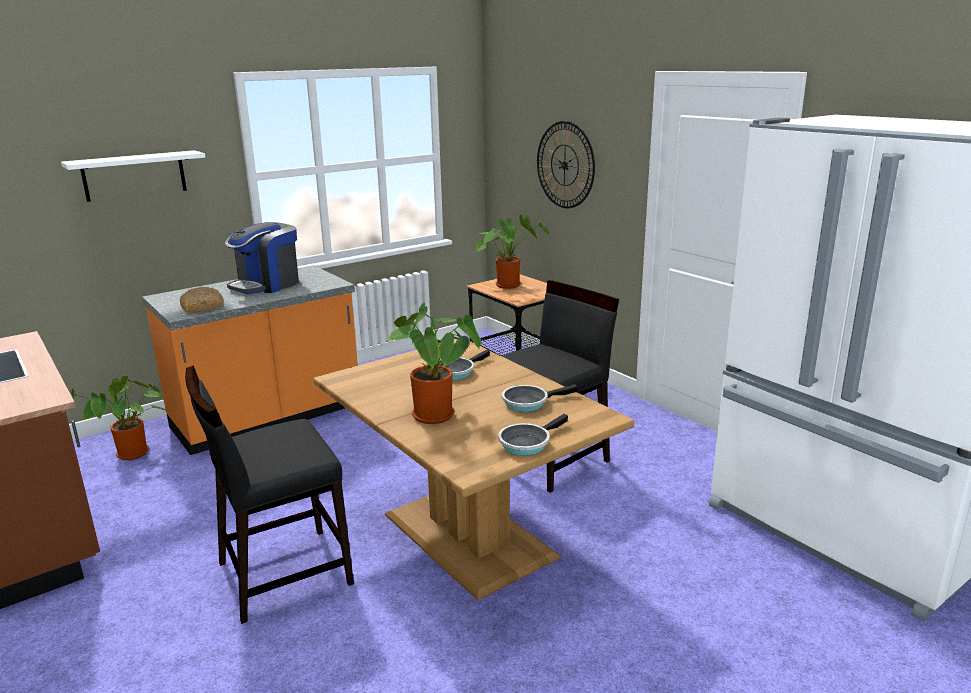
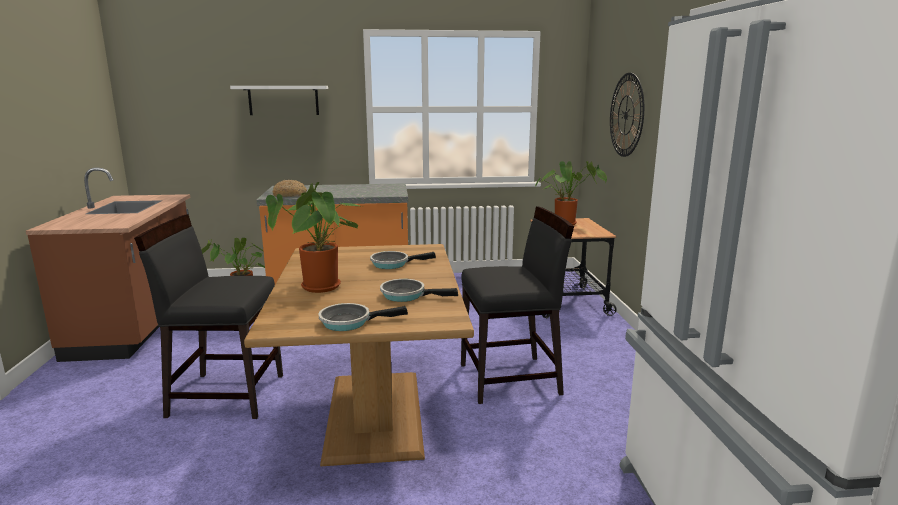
camera: 30 degrees right, 5 degrees down
(267, 285) = (352, 189): coffee machine -> none

